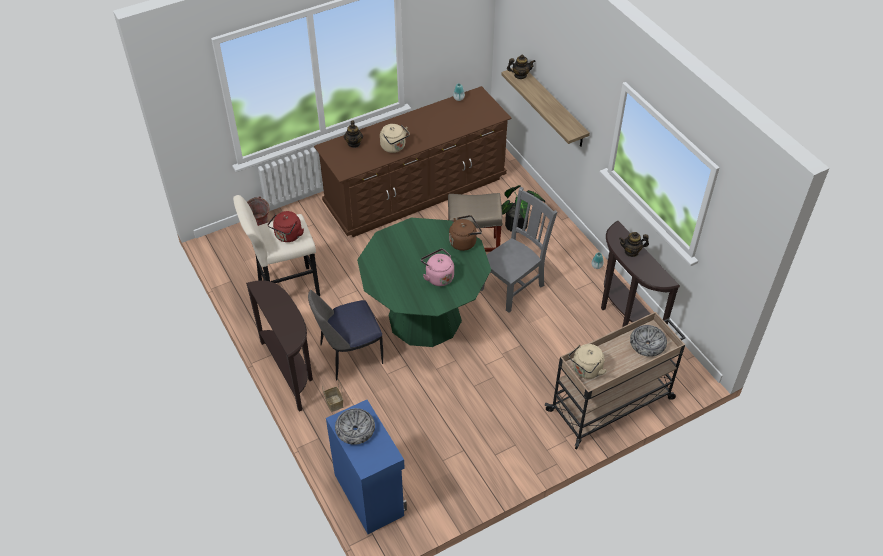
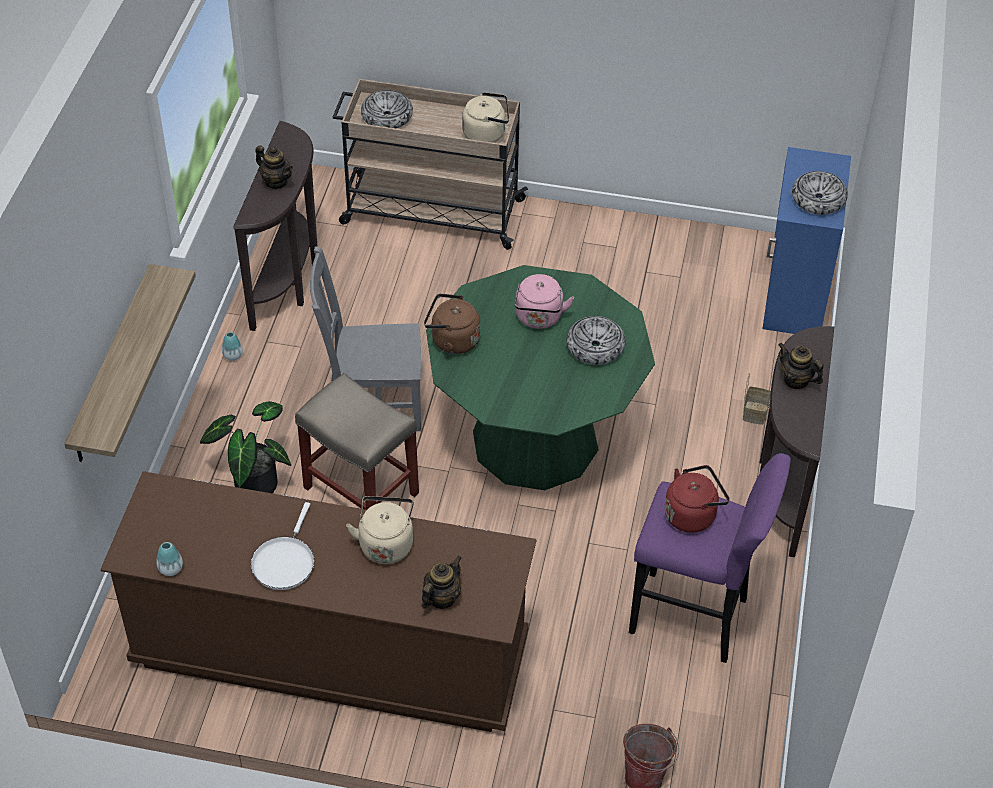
camera: 140 degrees left, 0 degrees up
(285, 289) = (694, 618): beige stool -> purple stool
(349, 355) = (683, 458): chair -> none
(398, 280) = (595, 347): none -> bowl
(423, 122) = (284, 562): none -> white frying pan
(520, 75) = (97, 422): teapot -> teapot (796, 380)

